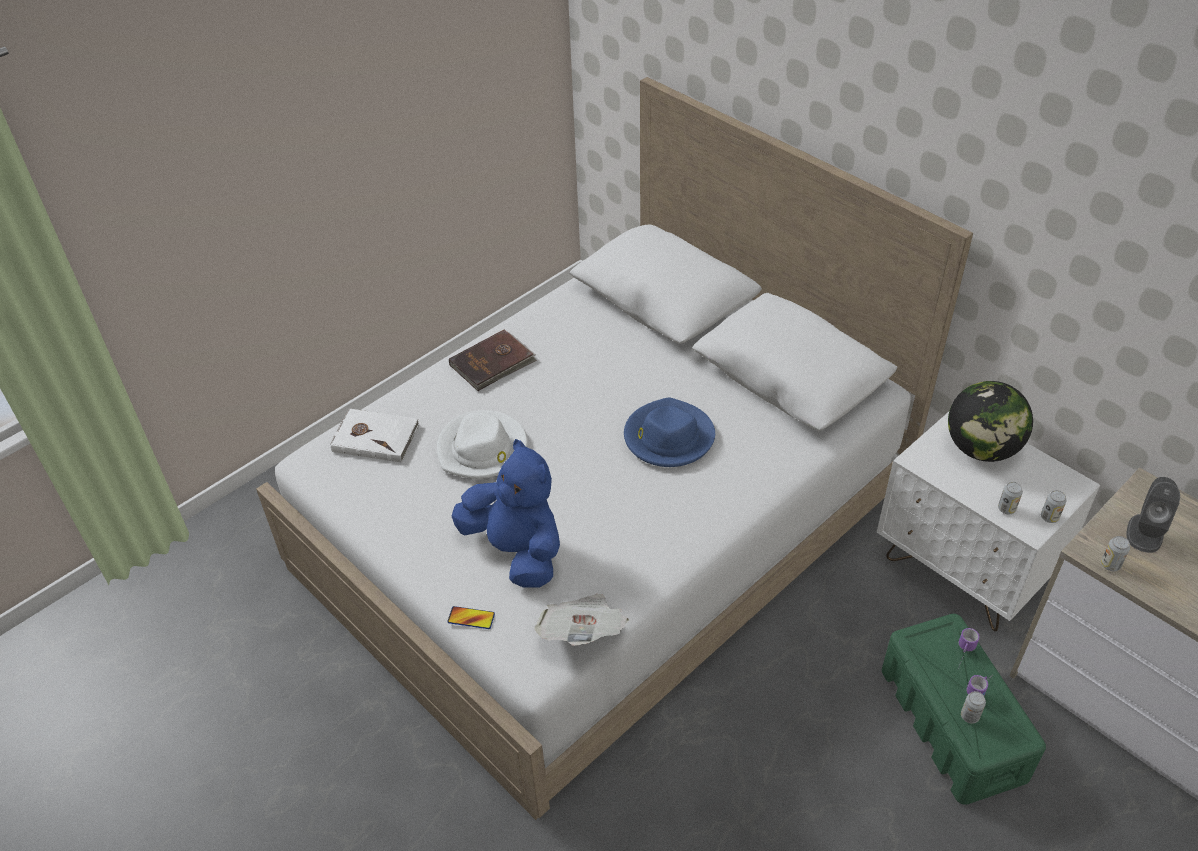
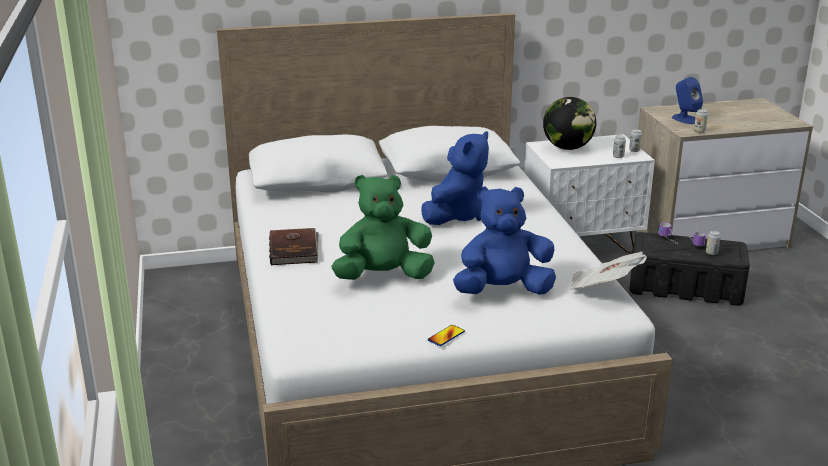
camera: 60 degrees left, 20 degrees down
(375, 437) = (310, 314): white book -> none
(471, 618) = (551, 324): phone -> phone (446, 336)
(482, 449) = (383, 276): white hat -> green plush toy
(668, 437) = (456, 215): blue hat -> blue plush toy
(953, 724) = (686, 288): green storage box -> black storage box
(1145, 532) = (685, 119): grey speaker -> blue speaker

